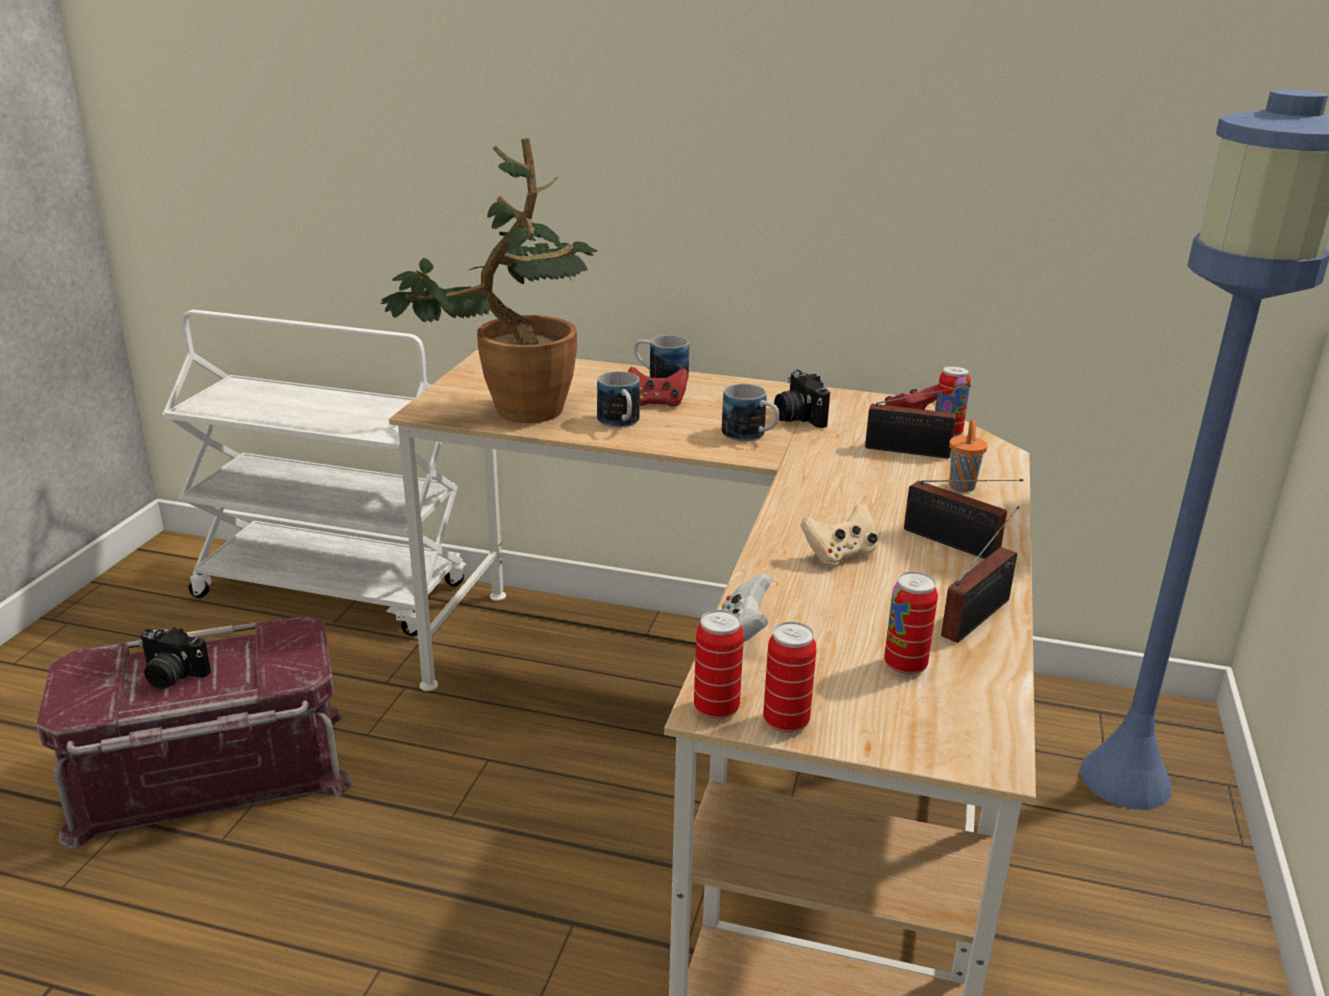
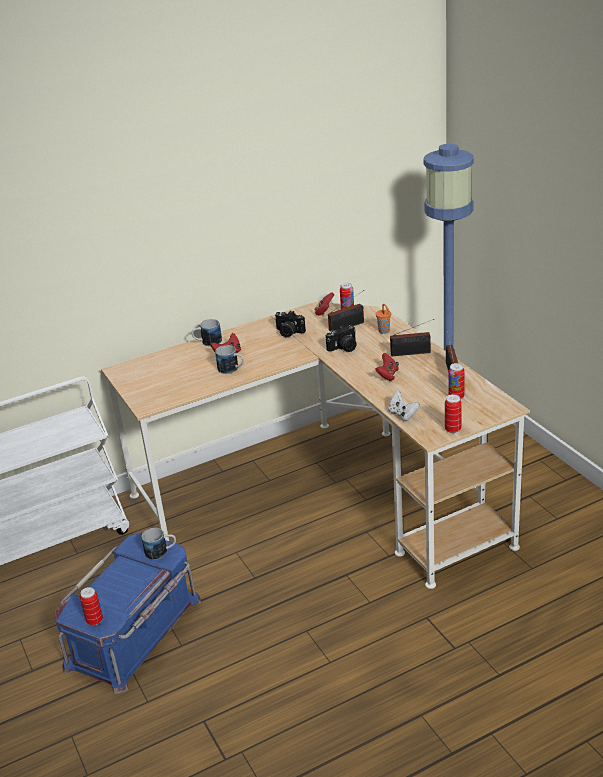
camera: 40 degrees left, 5 degrees up
(171, 676) = (116, 589): camera -> camera (344, 348)
(210, 776) = (135, 633): red storage box -> blue storage box
(511, 411) = (180, 388): potted plant -> none
(716, 709) = (431, 437): can -> can (94, 620)
(751, 436) = (287, 349): mug -> mug (161, 552)
(840, 555) = (388, 375): beige game controller -> red game controller

